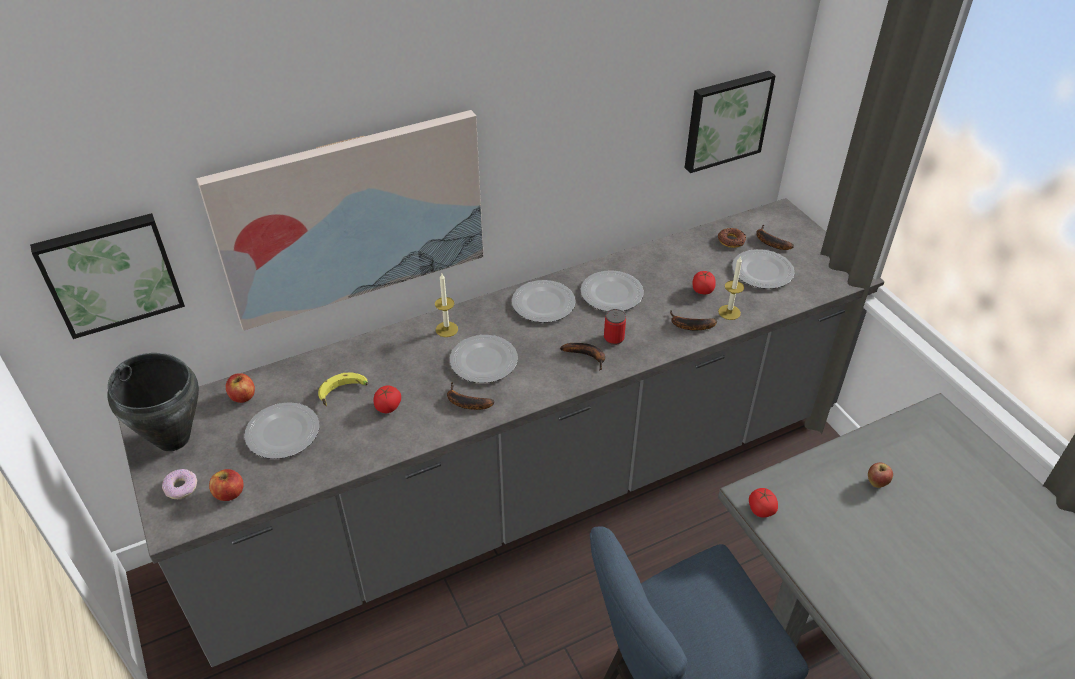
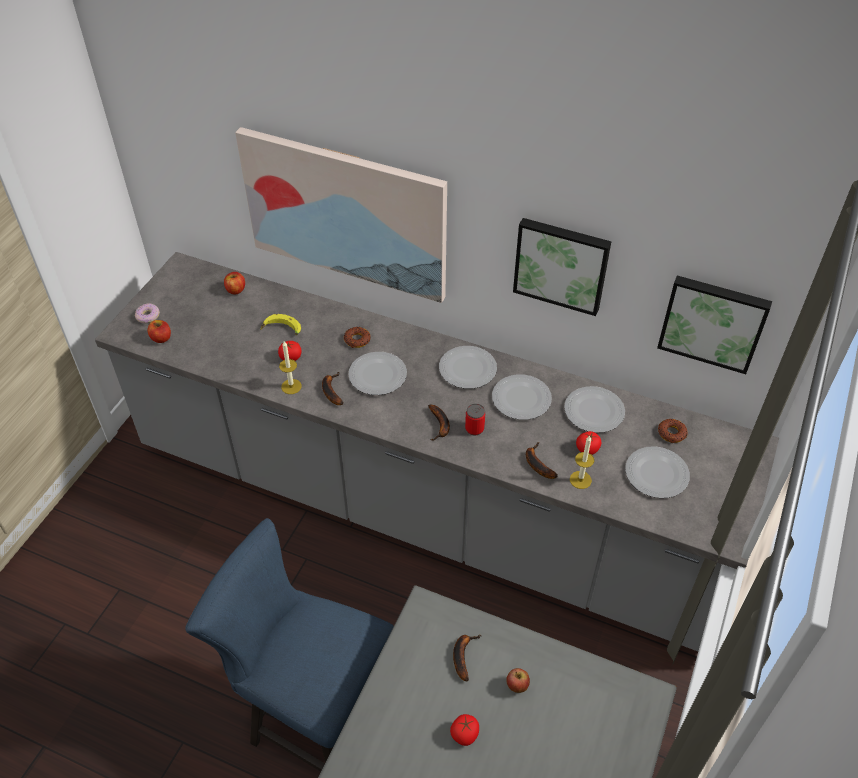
camera: 50 degrees right, 5 degrees up
(110, 273) = (184, 160): picture -> picture (561, 264)
(173, 438) = (178, 287): black cooking pot -> none
(284, 432) = (226, 327): plate -> plate (595, 411)
(424, 349) = (357, 340): none -> donut
(446, 329) = (387, 338): candle -> candle (291, 386)
(761, 510) = (416, 621): tomato -> tomato (464, 734)
(769, 242) = (701, 458): banana -> banana (462, 655)

